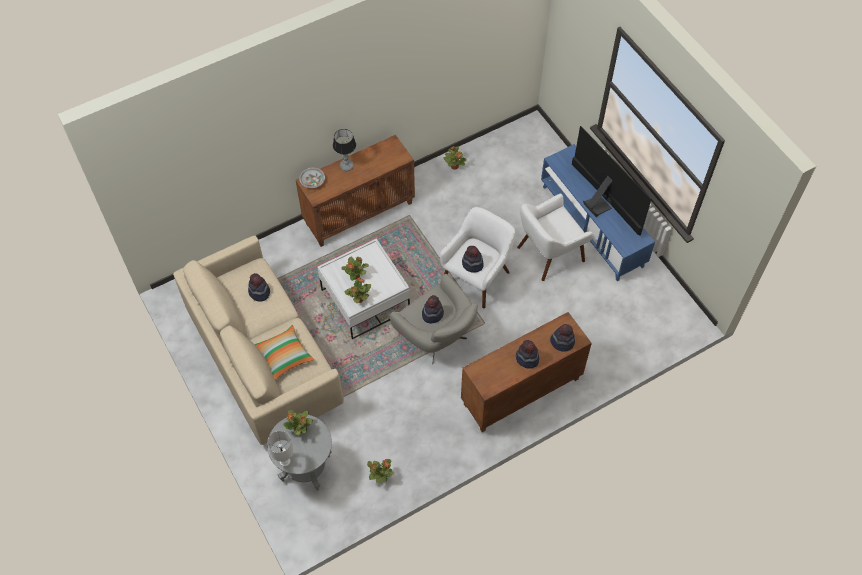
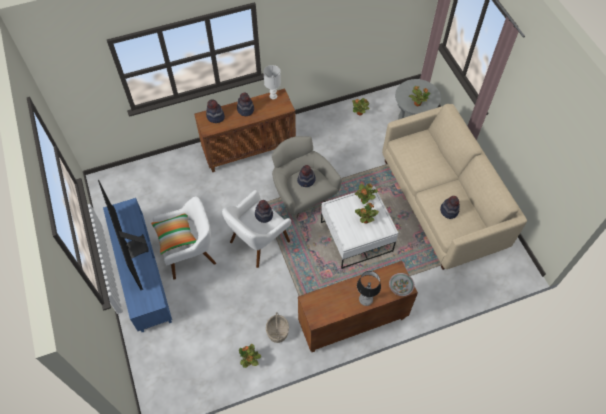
camera: 170 degrees left, 0 degrees up
(284, 356) = (428, 158): pillow -> pillow (175, 236)
(284, 461) = (428, 87): white table lamp -> white table lamp (273, 96)
(433, 194) = (278, 332): none -> basket

